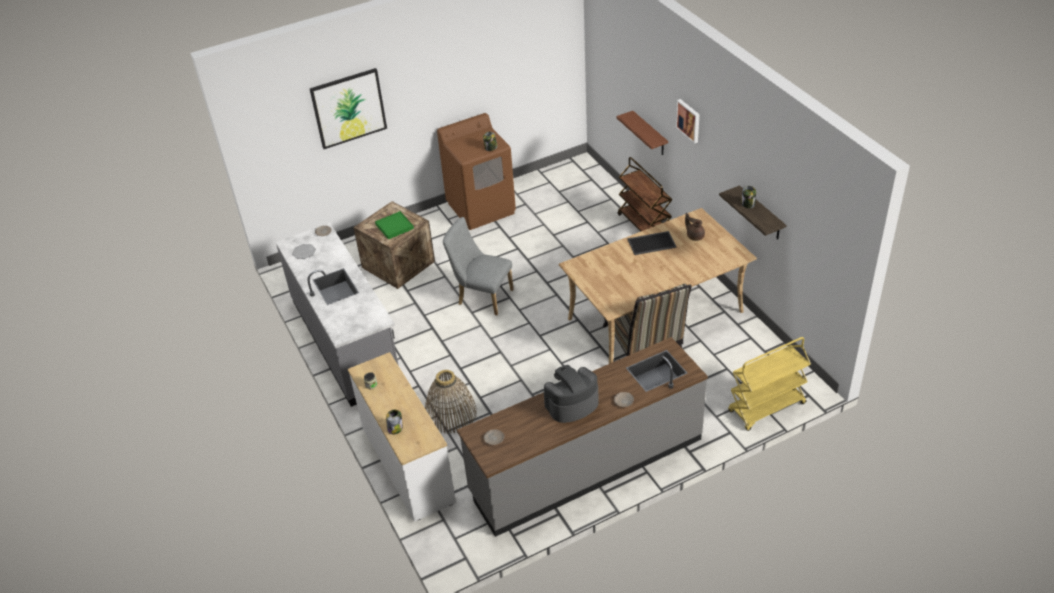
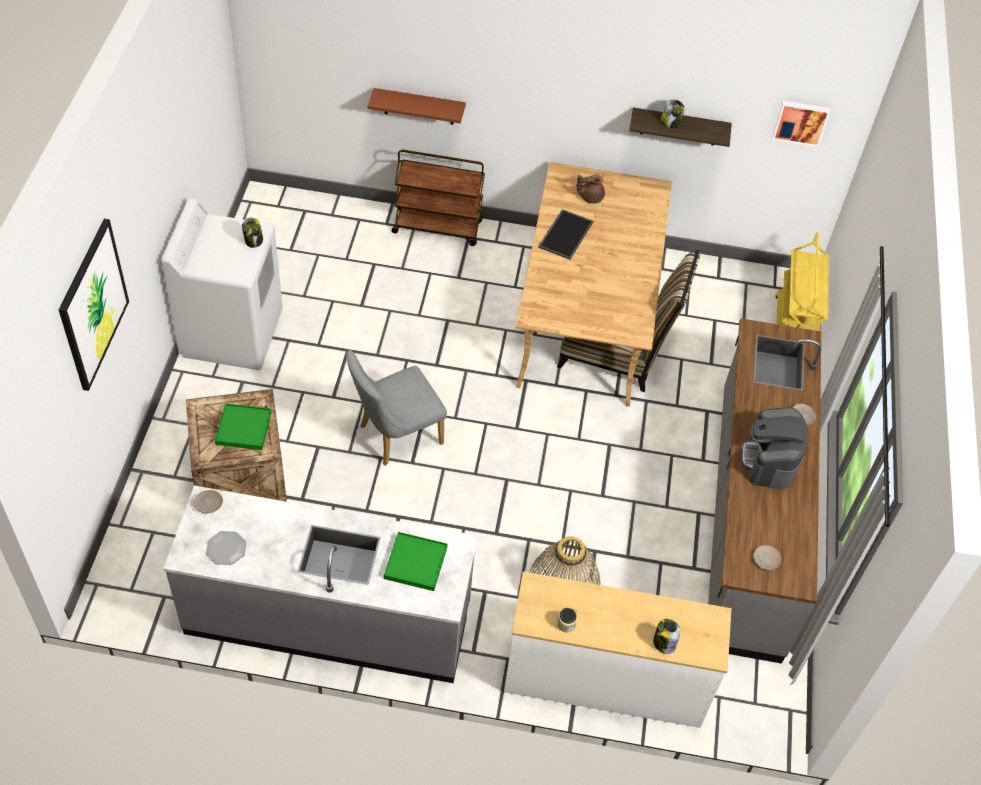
camera: 60 degrees left, 10 degrees up
(355, 312) = (415, 563): none -> green tray
(481, 208) = (232, 333): brown washing machine -> white washing machine
(689, 120) = (516, 61): picture -> picture (801, 122)

